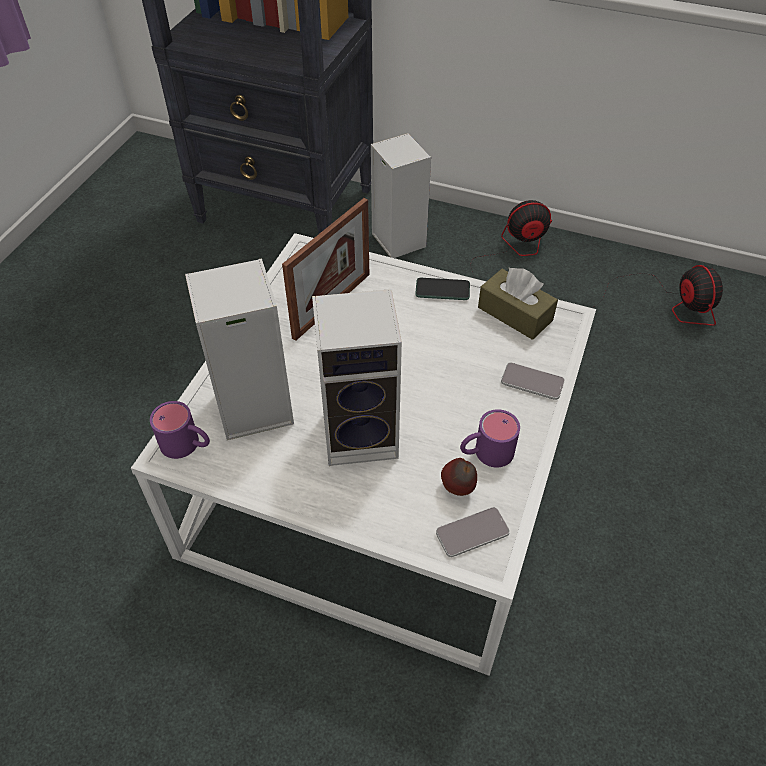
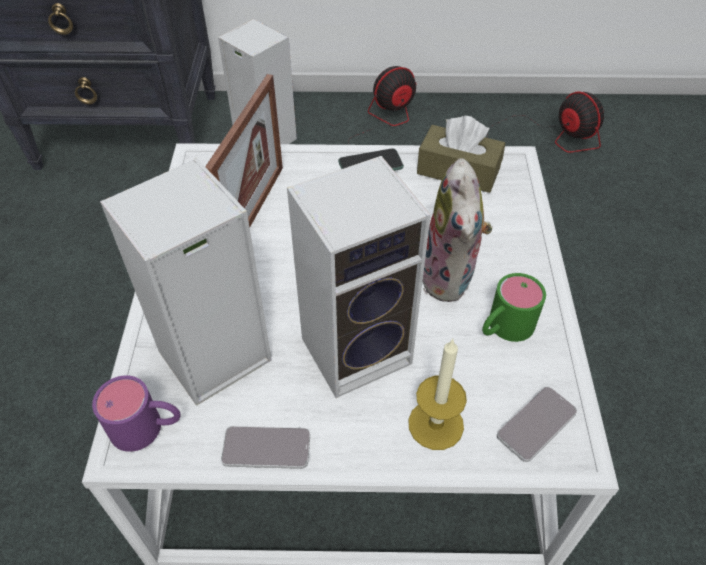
camera: 20 degrees left, 0 degrees up
(394, 508) = (435, 424): none -> candle
(458, 489) = (495, 378): apple -> none
(462, 401) = (450, 278): none -> plush toy
(485, 453) = (503, 328): purple mug -> green mug
(532, 382) = (512, 236): phone -> phone (266, 448)

